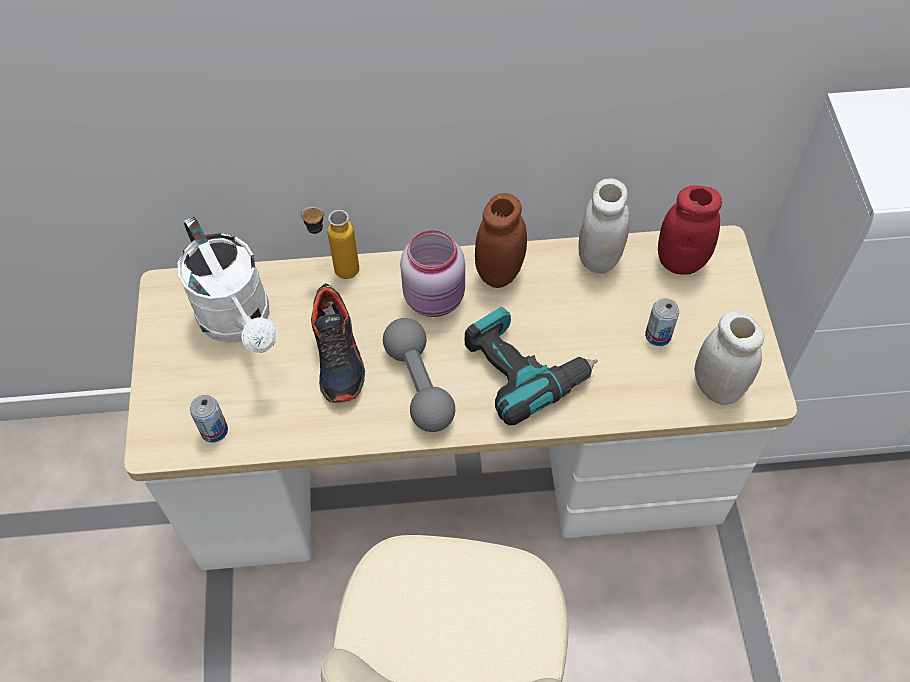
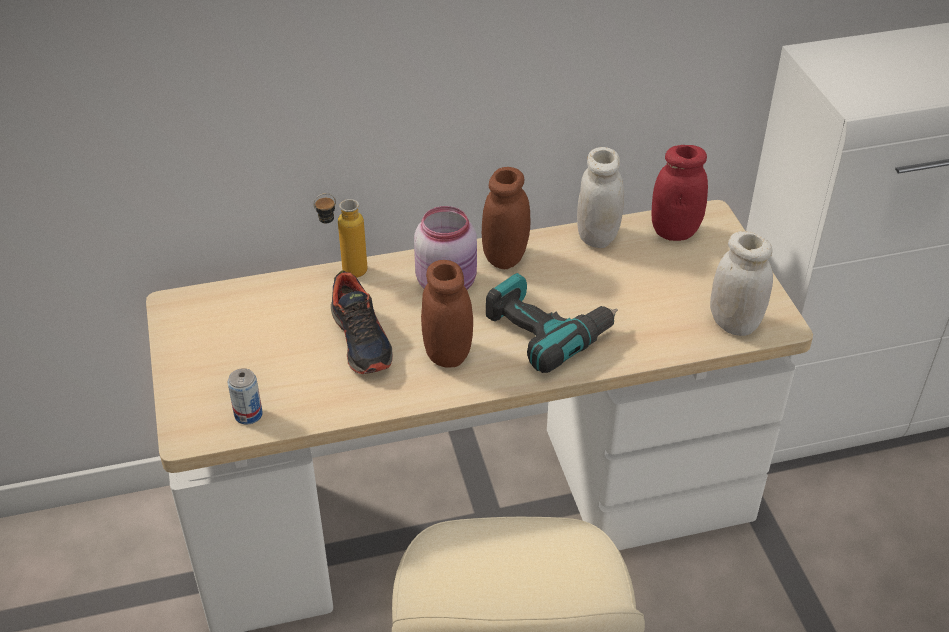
camera: 10 degrees left, 15 degrees down
(240, 322) = (256, 323): white watering can -> none
(419, 384) = (447, 354): grey dumbbell -> brown jar
(658, 335) = (668, 290): can -> none

